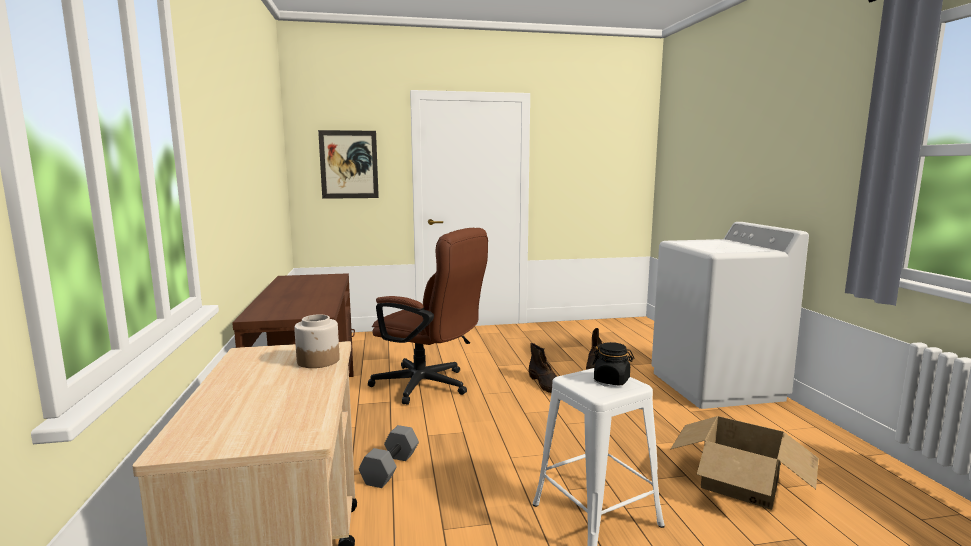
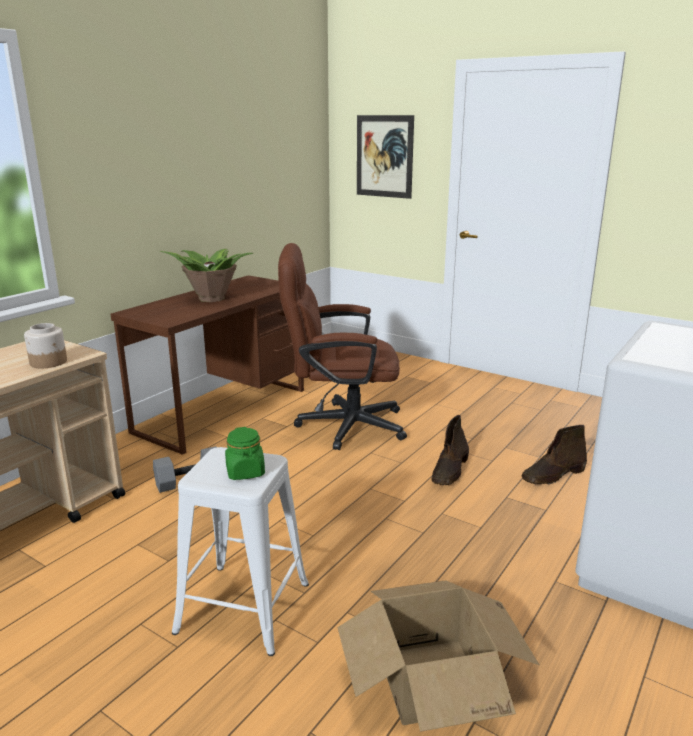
camera: 45 degrees right, 10 degrees up
(300, 293) = (210, 298): none -> potted plant
(429, 386) = (340, 425): brown office chair -> brown office chair turned 105 degrees clockwise
(612, 380) = (245, 472): black jar -> green jar

